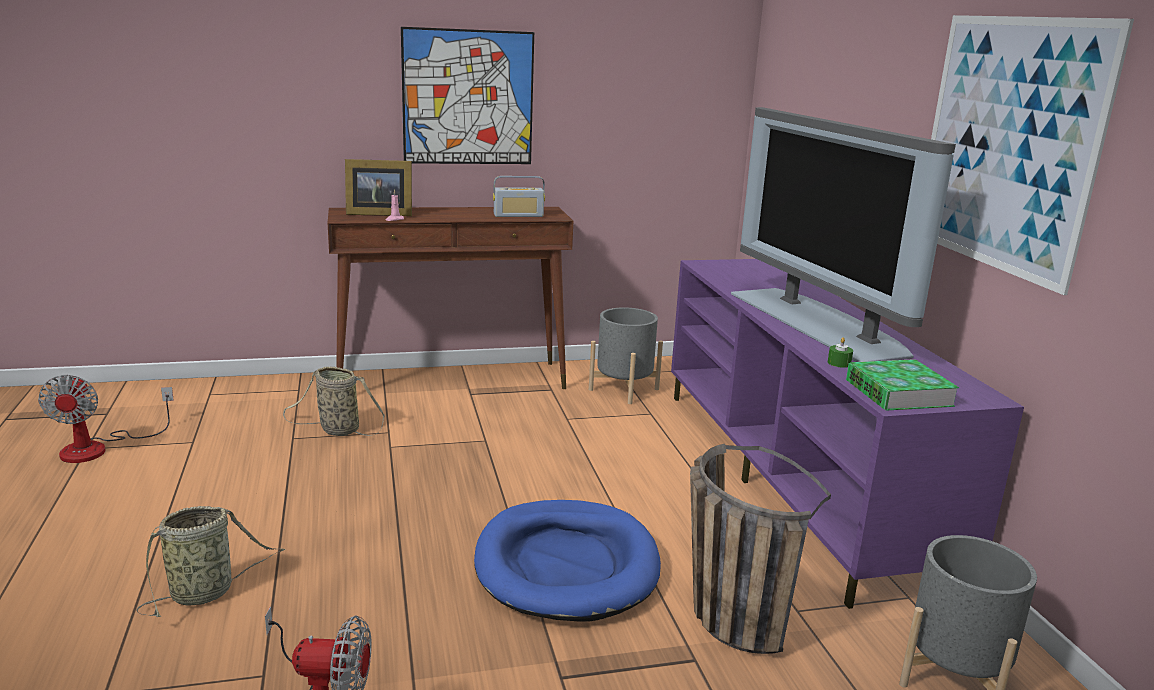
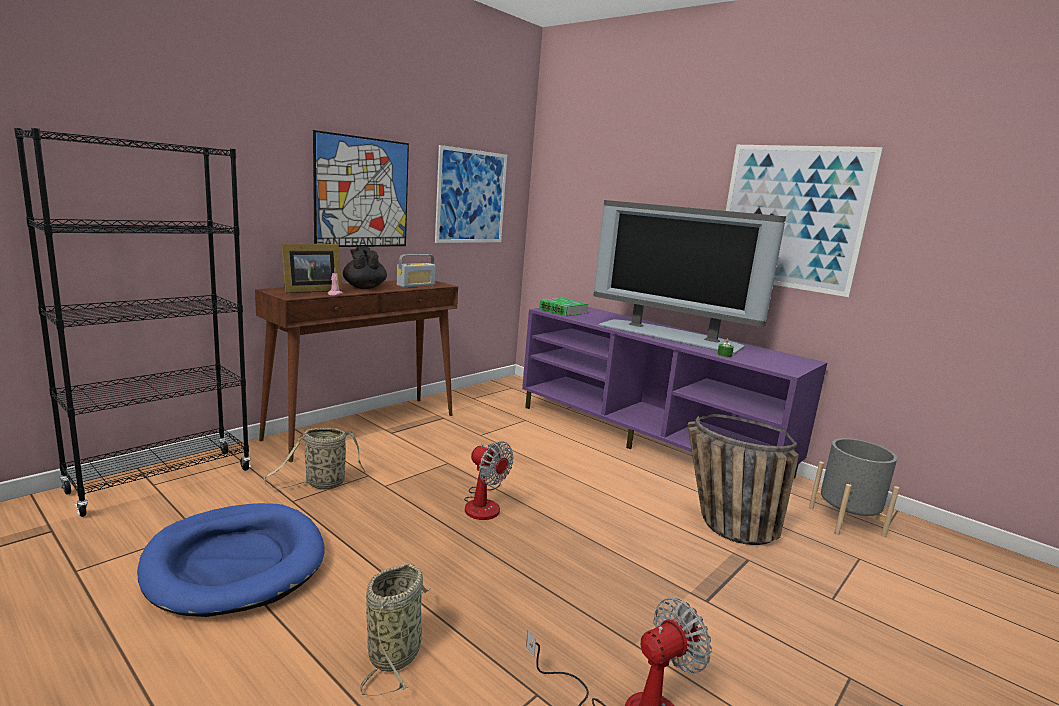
camera: 35 degrees left, 5 degrees down
(99, 448) = (91, 566): fan -> fan (484, 503)
(219, 392) = (162, 481): none -> black bookcase
(447, 214) = (364, 287): none -> black teapot
(566, 565) = (612, 530): blue dog bed -> blue dog bed (235, 563)
(623, 389) = (489, 408): grey planter -> none
(641, 98) = (471, 197): none -> picture
(898, 393) = (777, 365): book -> book (563, 311)

